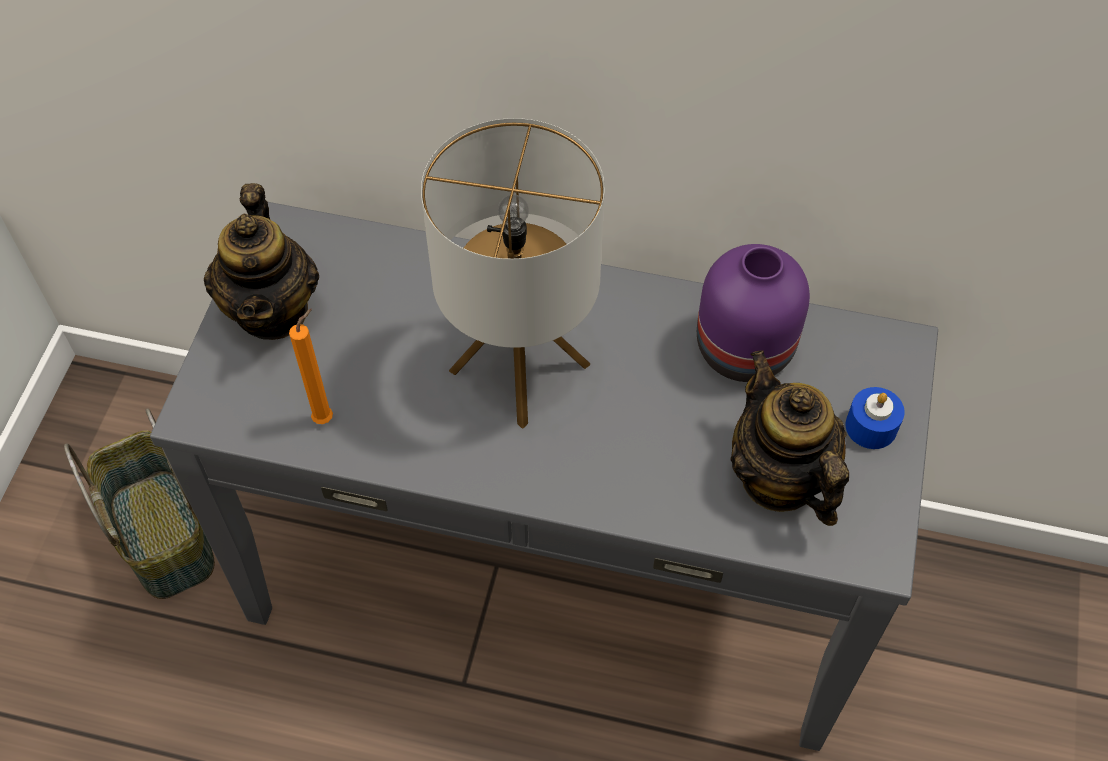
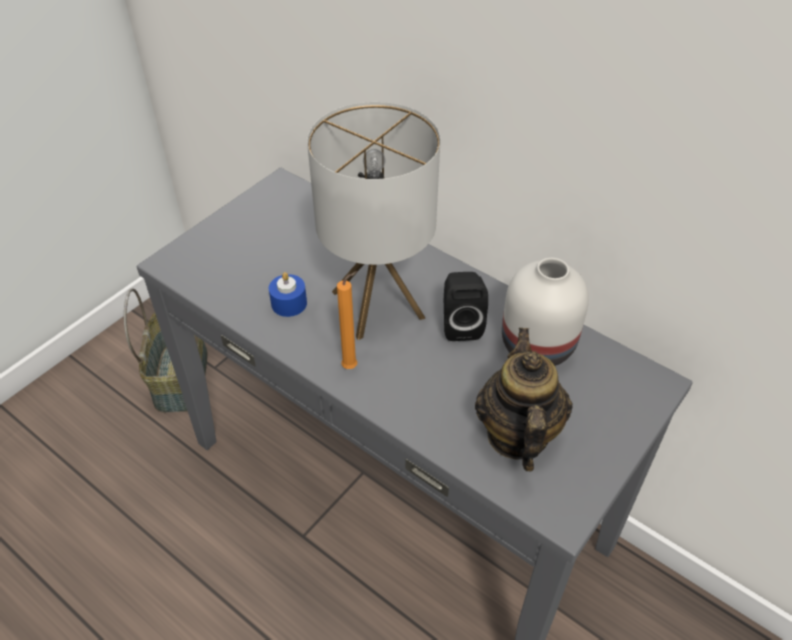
camera: 25 degrees right, 10 degrees down
(273, 310) = (249, 224): teapot -> none
(326, 417) = (241, 291): orange candle -> orange candle (352, 366)
(638, 356) = (460, 324): none -> black speaker
(746, 350) = (538, 346): purple vase -> white vase
(871, 426) = (605, 427): blue candle -> blue candle (289, 303)

